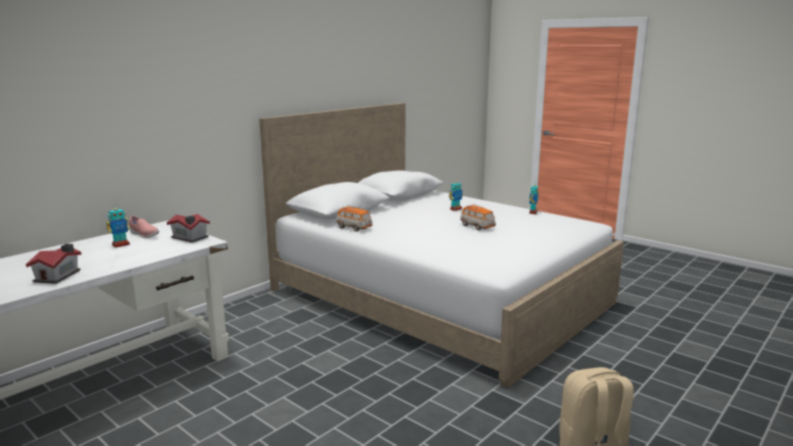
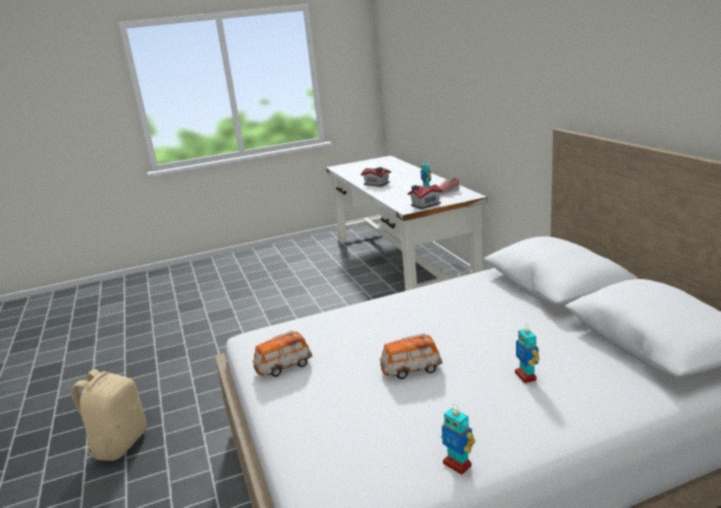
camera: 120 degrees right, 5 degrees up
(354, 228) = (468, 285): toy car -> toy car (283, 366)

